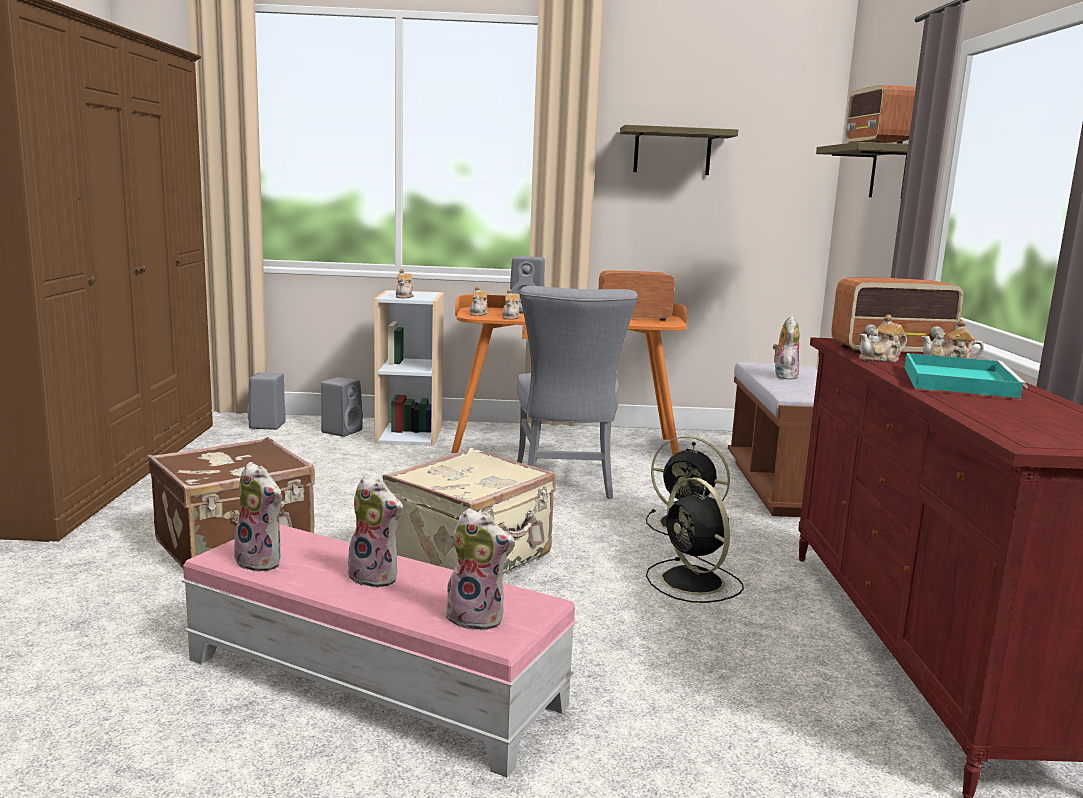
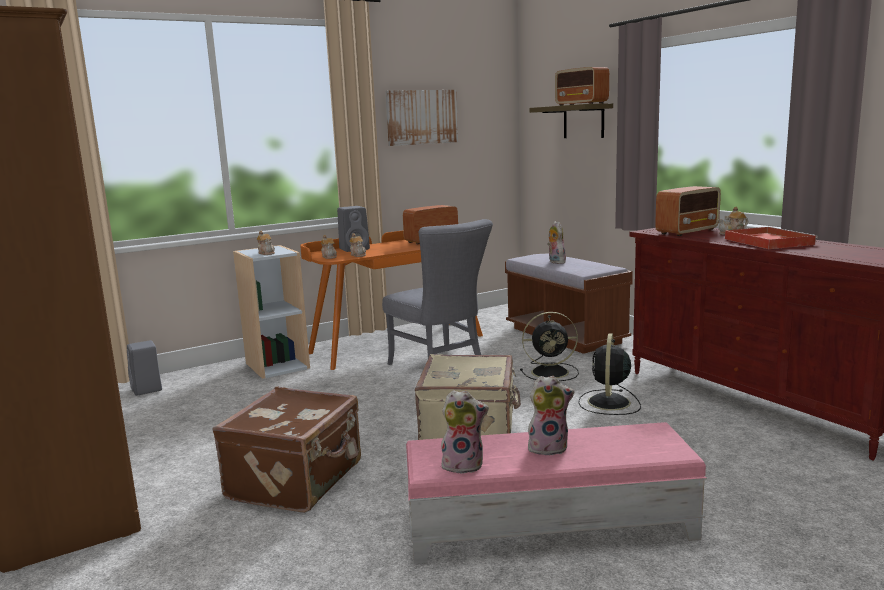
camera: 30 degrees left, 0 degrees up
(342, 431) = (219, 377): grey speaker -> none
(478, 618) = (647, 447): plush toy -> none
(672, 151) = (421, 117): shelf -> picture
(694, 582) = (608, 403): black fan -> black fan turned 75 degrees clockwise
(881, 359) = (701, 237): teapot -> none
(957, 382) = (767, 241): turquoise tray -> red tray

